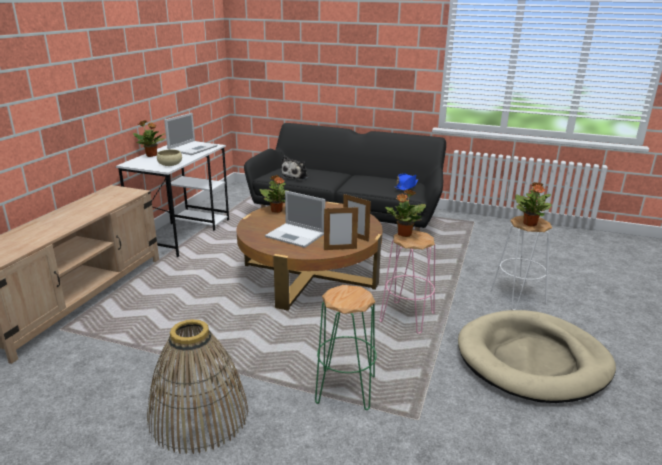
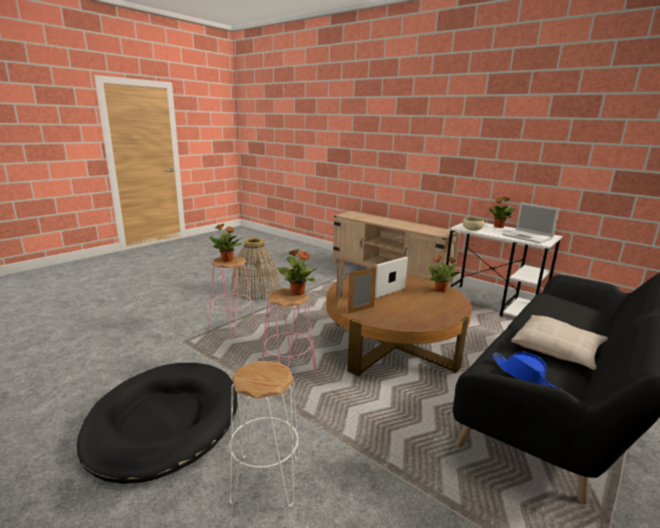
camera: 110 degrees right, 5 degrees down
(296, 176) = (552, 309): plush toy -> none
(345, 389) = (232, 327): green stool -> pink stool
(360, 179) = (557, 349): none -> beige pillow
(530, 224) = (257, 370): potted plant -> potted plant (227, 260)
(532, 360) = (164, 422): beige dog bed -> black dog bed

